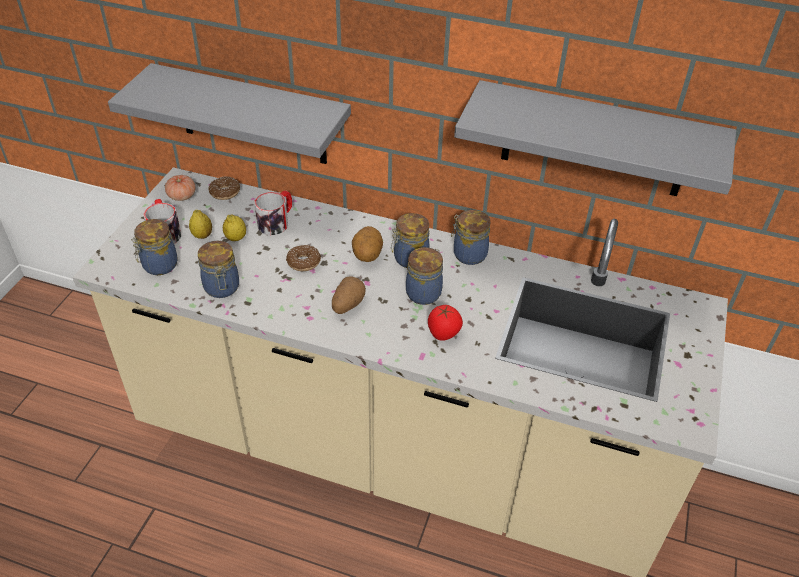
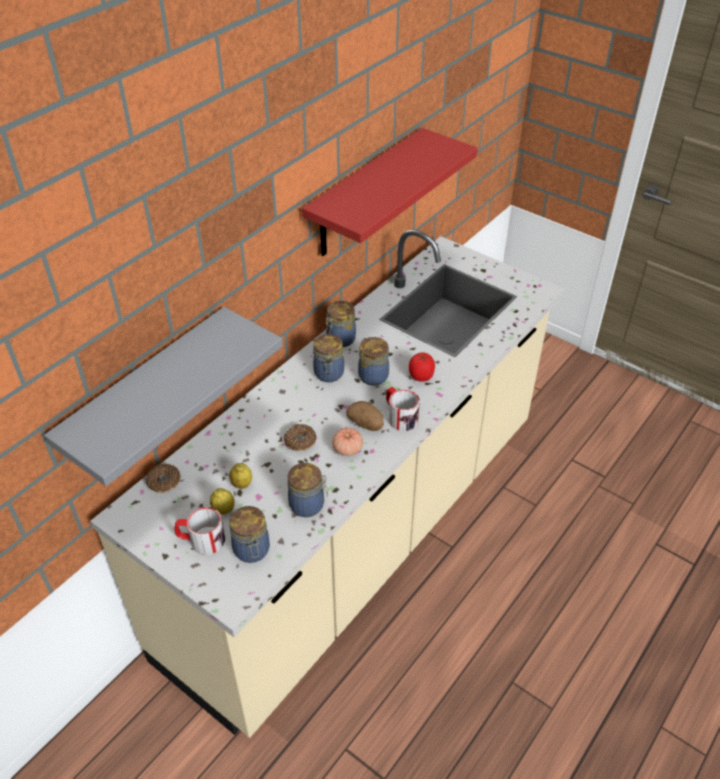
camera: 70 degrees left, 0 degrees up
(182, 196) = (148, 518): tomato -> tomato (347, 449)
(277, 221) = (233, 449): mug -> mug (399, 416)
(367, 255) = (312, 399): potato -> none
(595, 140) = (365, 194): grey shelf -> red shelf

